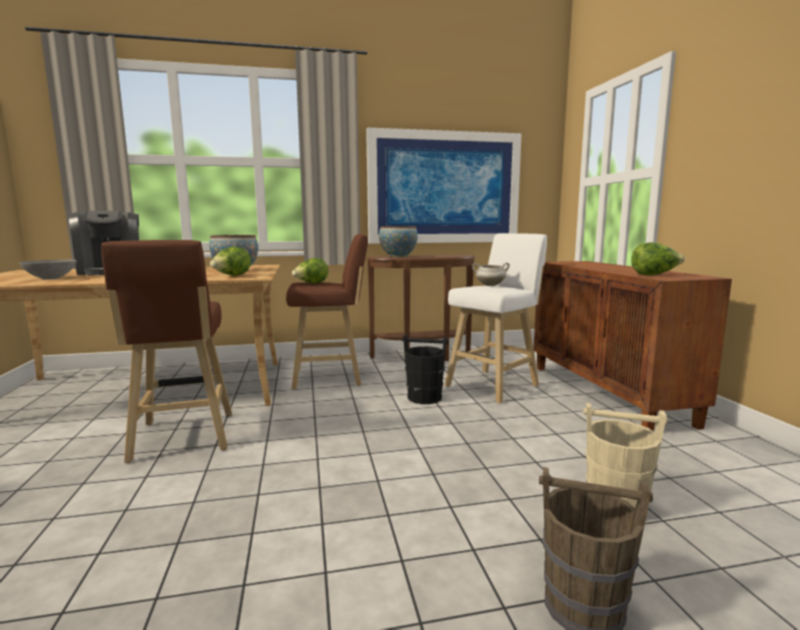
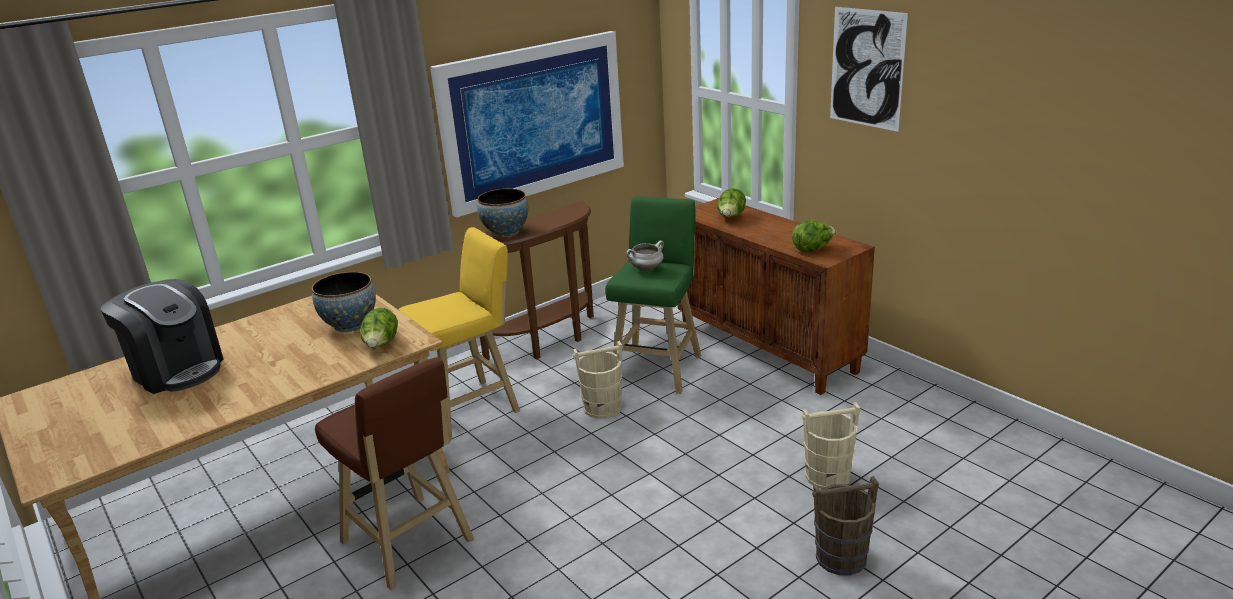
camera: 25 degrees left, 15 degrees up
(50, 278) = (153, 416): grey bowl -> none
(311, 283) = (440, 312): lettuce -> lettuce (731, 218)
(331, 377) = (471, 408): brown stool -> yellow stool
(425, 397) = (603, 408): black bucket -> beige bucket
(494, 385) = (658, 367): white stool -> green stool
(739, 98) = (866, 68): none -> picture

